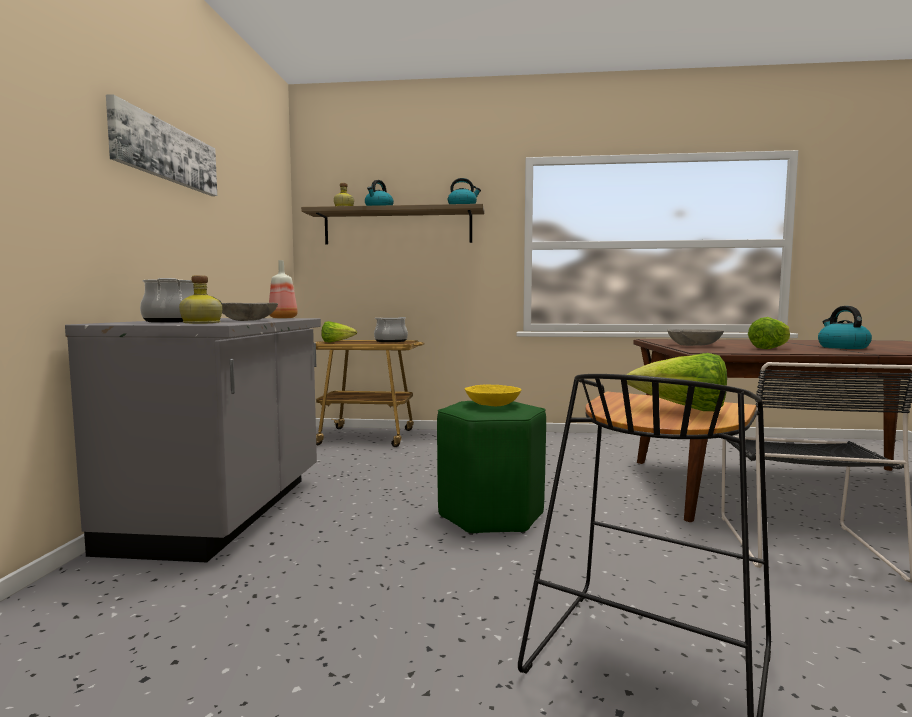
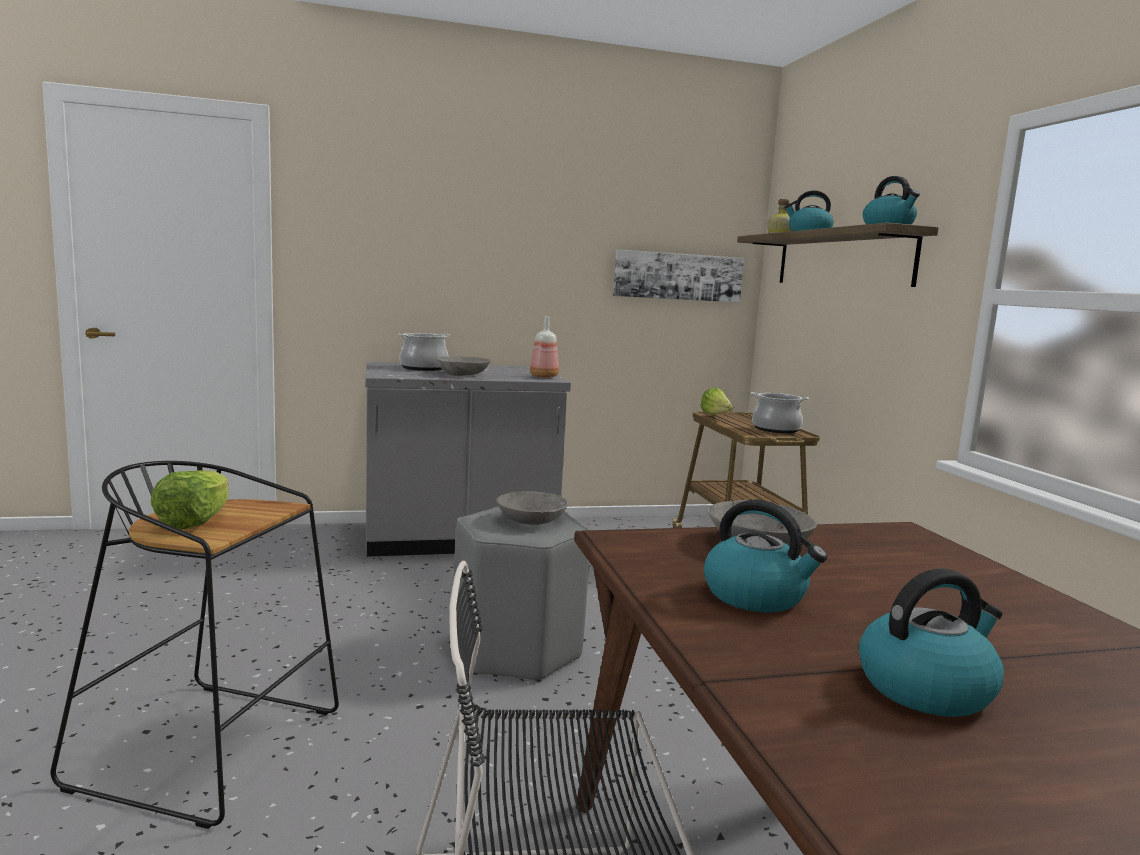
camera: 70 degrees right, 5 degrees up
(166, 153) = (502, 215): picture -> picture (678, 276)
(200, 323) = (390, 372): bottle -> none
(492, 515) = (518, 651): green stool -> grey stool
(493, 405) = (531, 521): yellow bowl -> grey bowl
(770, 348) = (756, 596): lettuce -> kettle

